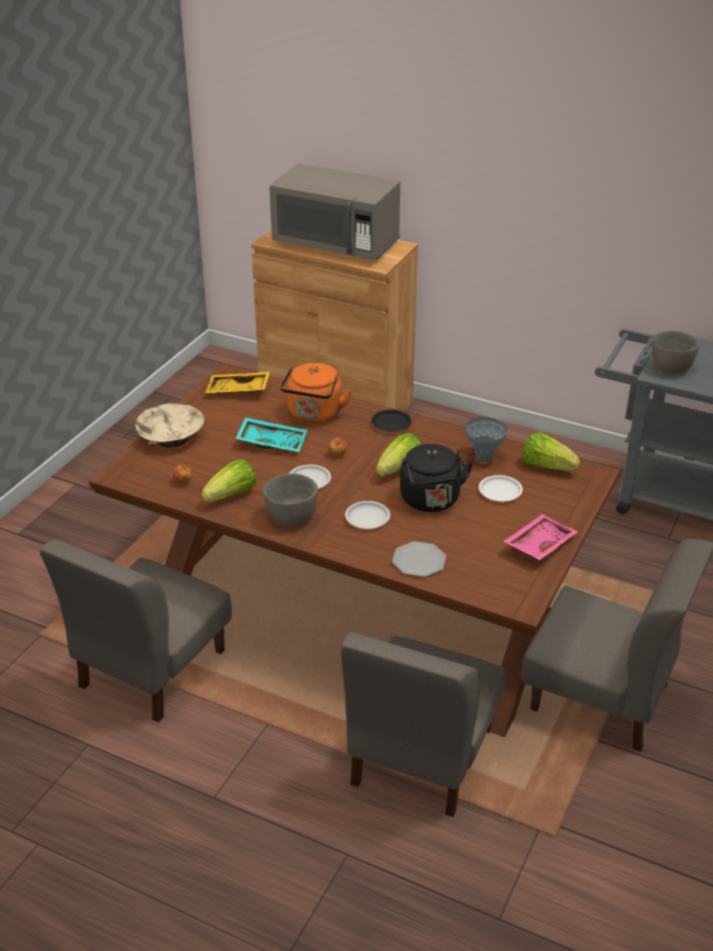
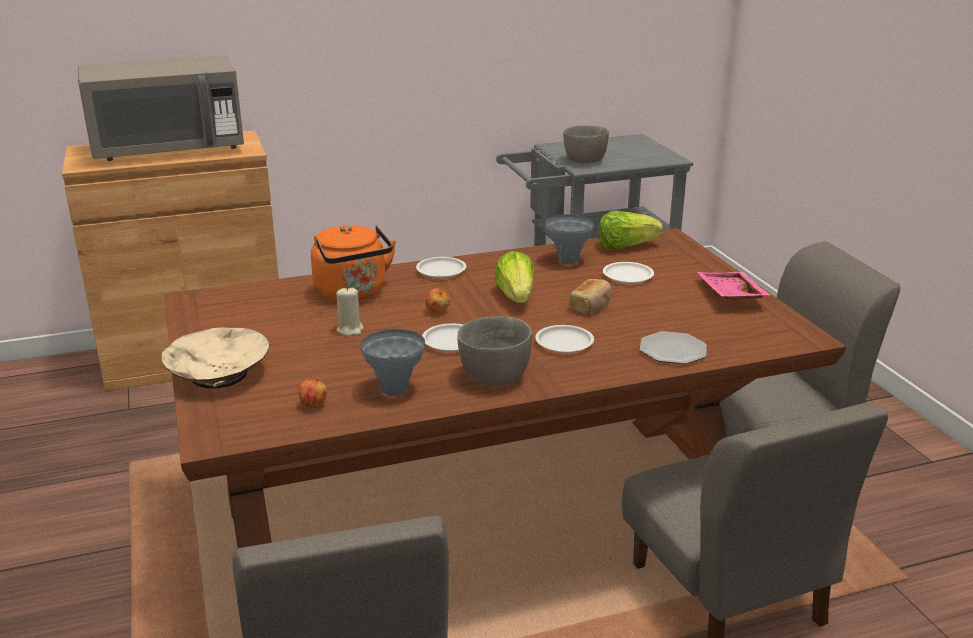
camera: 45 degrees left, 10 degrees down
(232, 495) = (395, 390): lettuce -> grey vase
(238, 391) = (227, 307): yellow tray -> none
(272, 442) = (350, 330): turquoise tray -> beige candle
(391, 423) = (440, 271): black plate -> white plate
(432, 501) = (591, 306): black kettle -> bread

